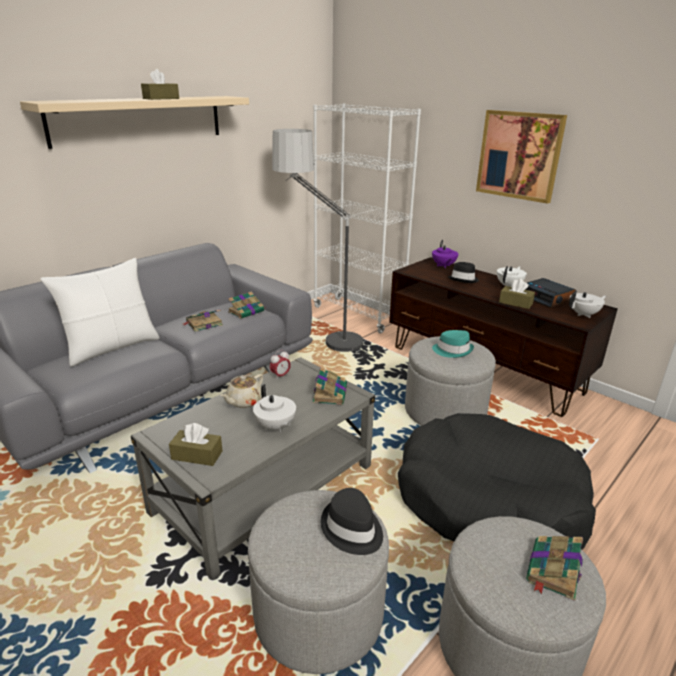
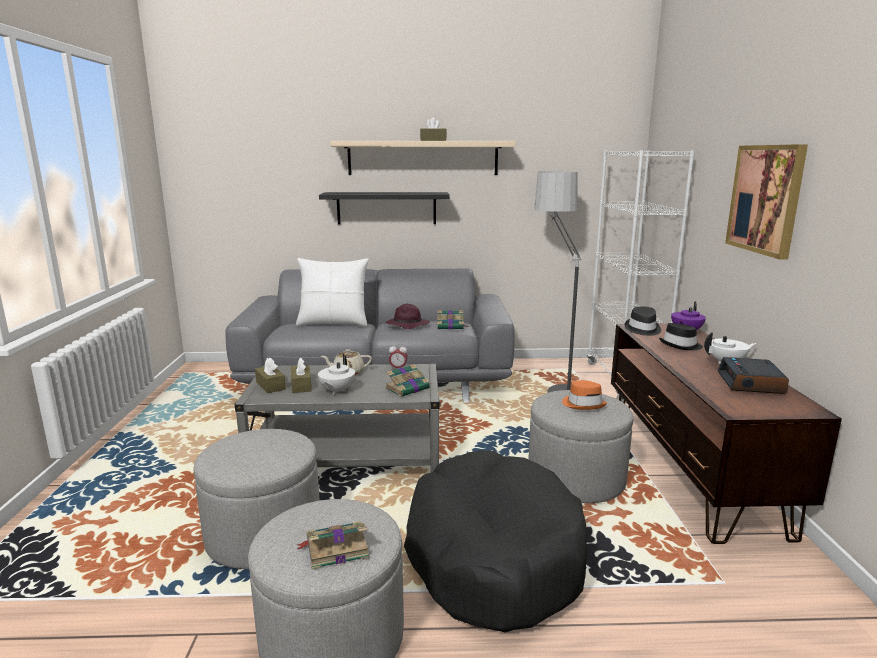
camera: 45 degrees right, 10 degrees down
(105, 187) = (386, 208): none -> black shelf
(203, 324) = (407, 325): book -> purple hat
(352, 529) = (274, 458): black hat -> black hat (642, 329)
(452, 350) = (583, 404): turquoise hat -> orange hat
(515, 303) = (694, 375): brown tissue box -> brown tissue box (301, 385)
(584, 314) = (765, 407): white teapot -> none

